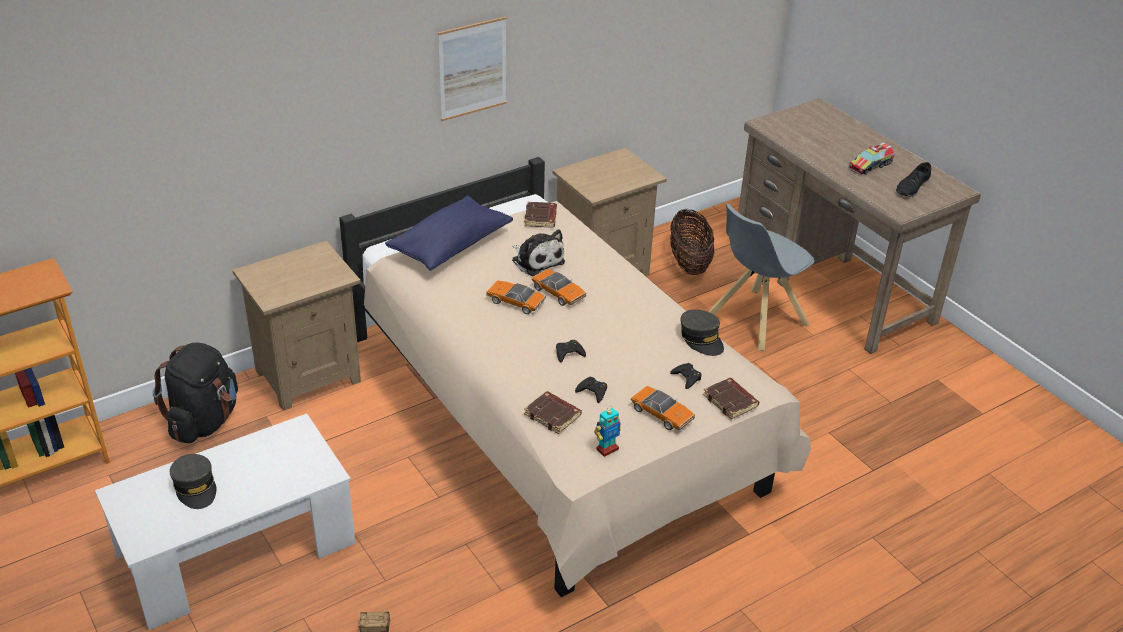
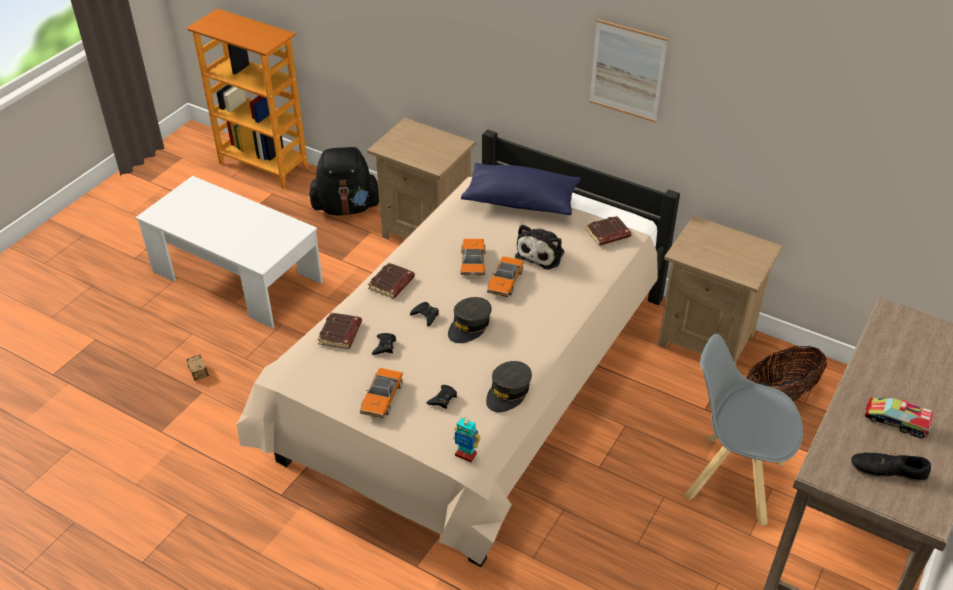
camera: 65 degrees right, 5 degrees up
(195, 487) = (215, 212): grey cap -> grey cap (469, 326)
(607, 449) = (317, 378): toy robot -> toy robot (466, 454)
(731, 401) = (429, 439): brown book -> brown book (392, 284)

